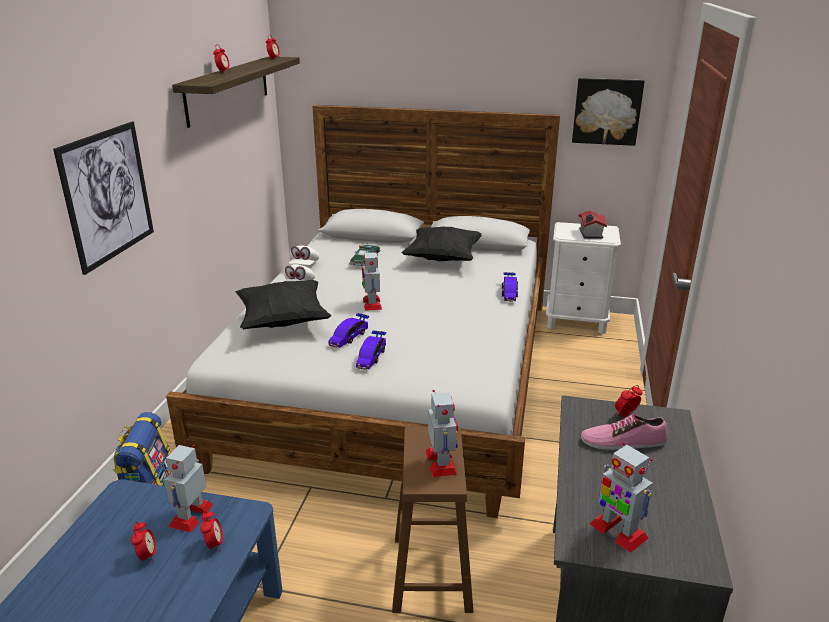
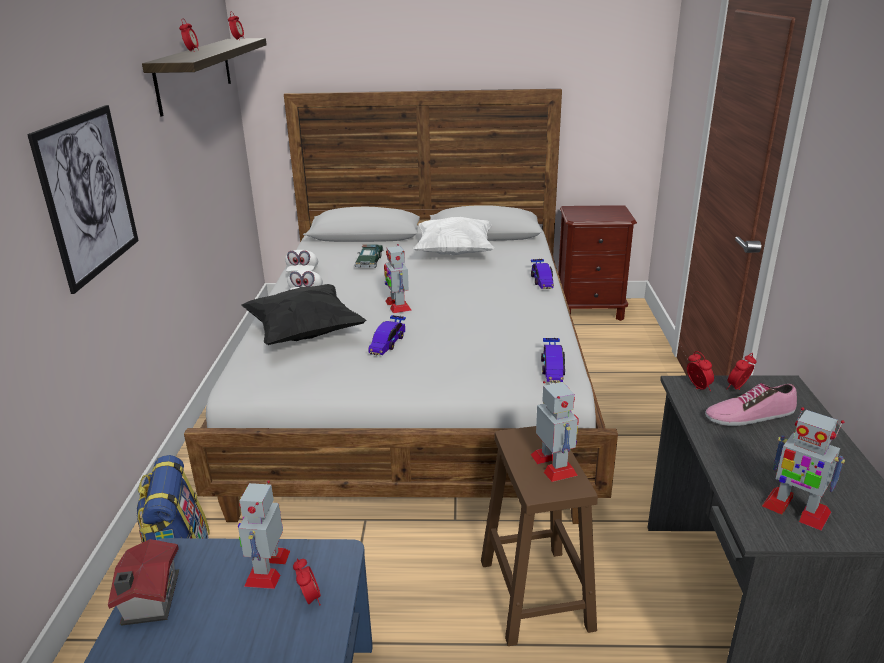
camera: 10 degrees left, 0 degrees up
(147, 556) = (230, 626): alarm clock -> alarm clock (697, 388)
(371, 357) = (422, 361): toy car -> toy car (552, 368)
(443, 258) = (454, 252): black pillow -> white pillow
(576, 321) = (590, 311): white nightstand -> brown nightstand
(589, 234) = (601, 214): toy house -> toy house (148, 600)
(606, 111) = (609, 82): picture -> none

